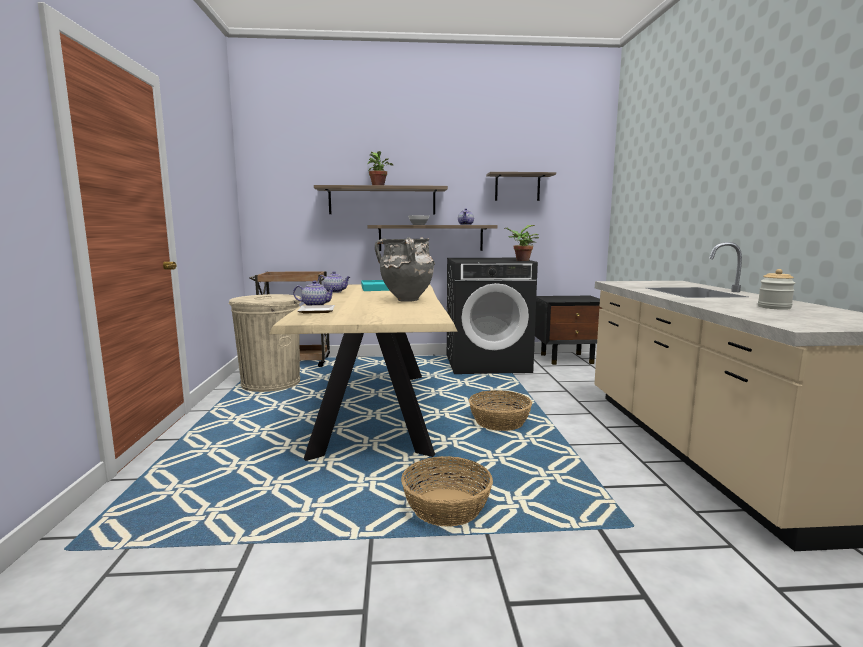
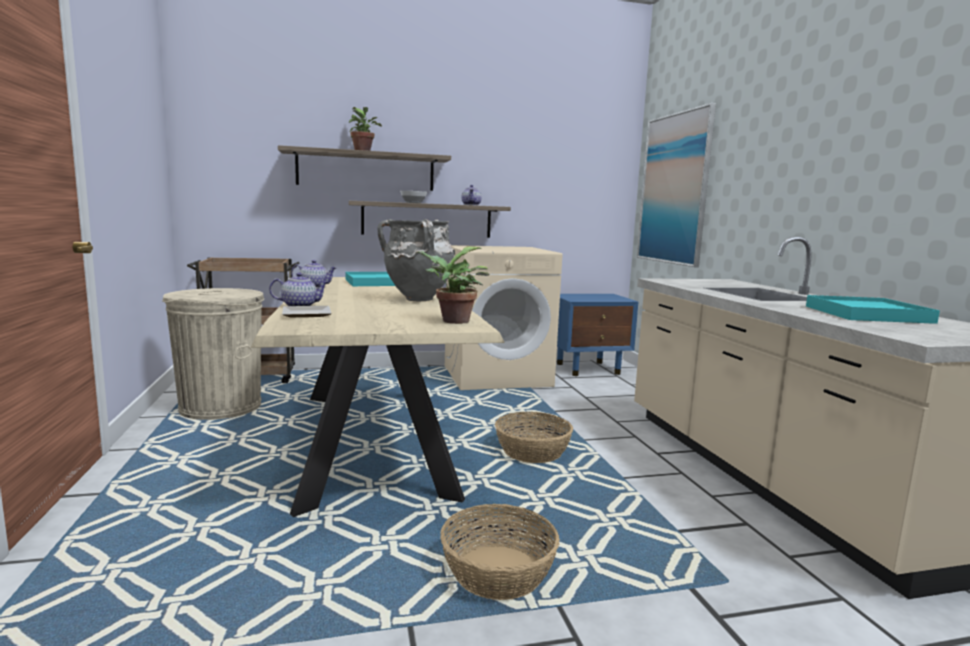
camera: 10 degrees left, 0 degrees up
(487, 363) = (497, 376): black washing machine -> beige washing machine
(517, 187) = (532, 162): shelf -> none
(521, 260) = (541, 251): potted plant -> potted plant (452, 321)
(567, 359) = (588, 368): black nightstand -> blue nightstand
(638, 204) = (674, 189): none -> picture
(774, 307) = (867, 314): jar -> turquoise tray

